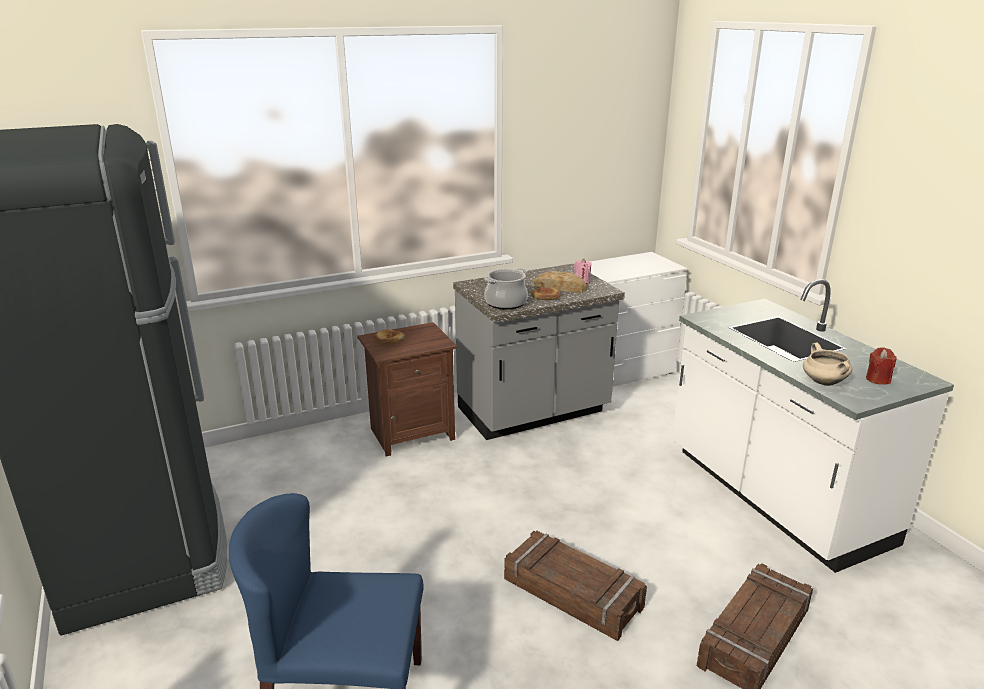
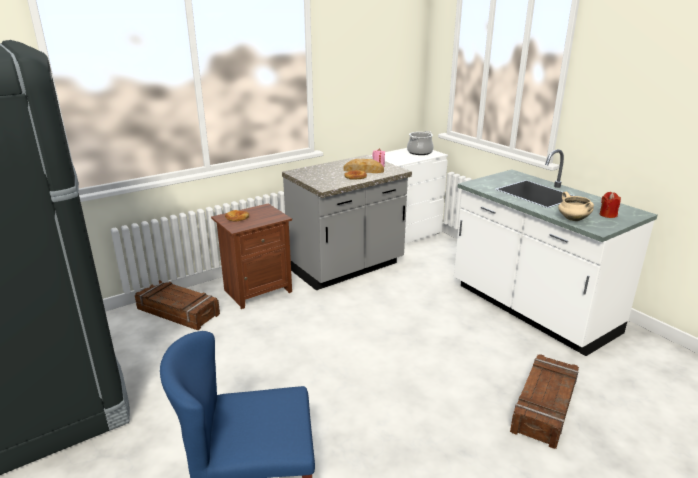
camera: 10 degrees left, 0 degrees up
(505, 303) = (327, 183): cooking pot -> cooking pot (419, 152)
(573, 593) = (408, 392): crate -> crate (178, 311)

